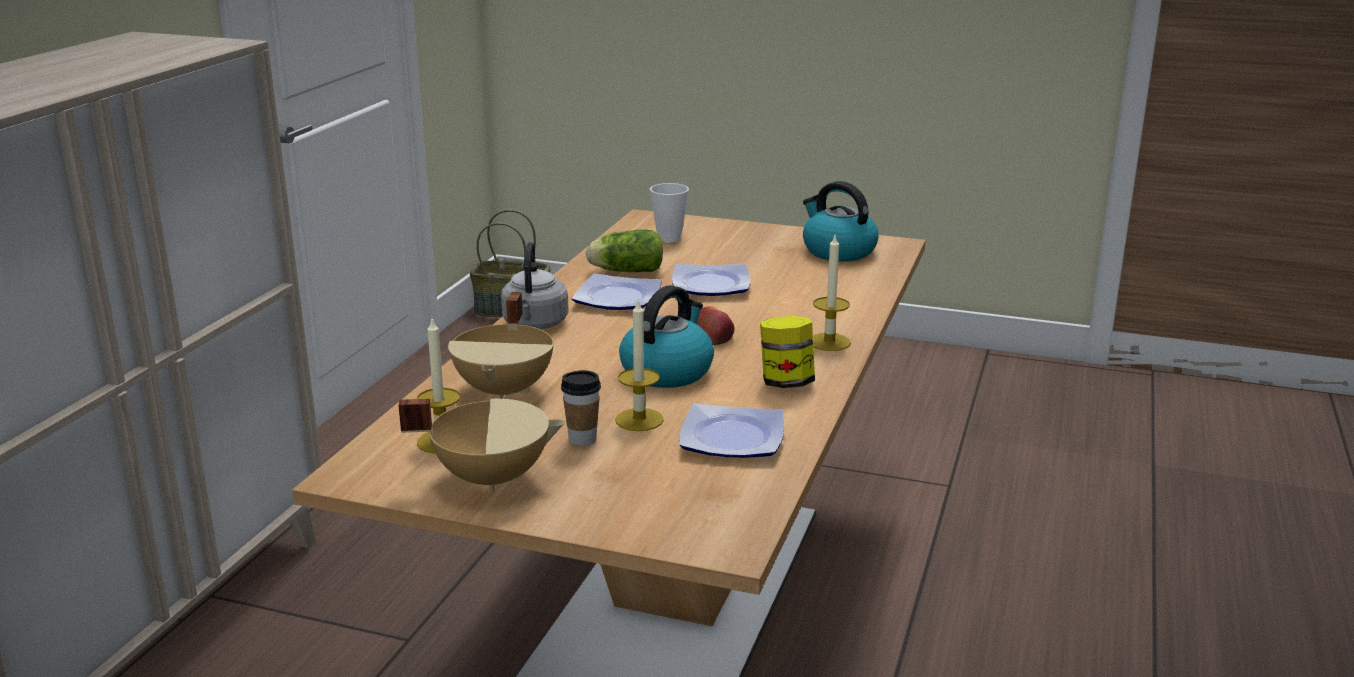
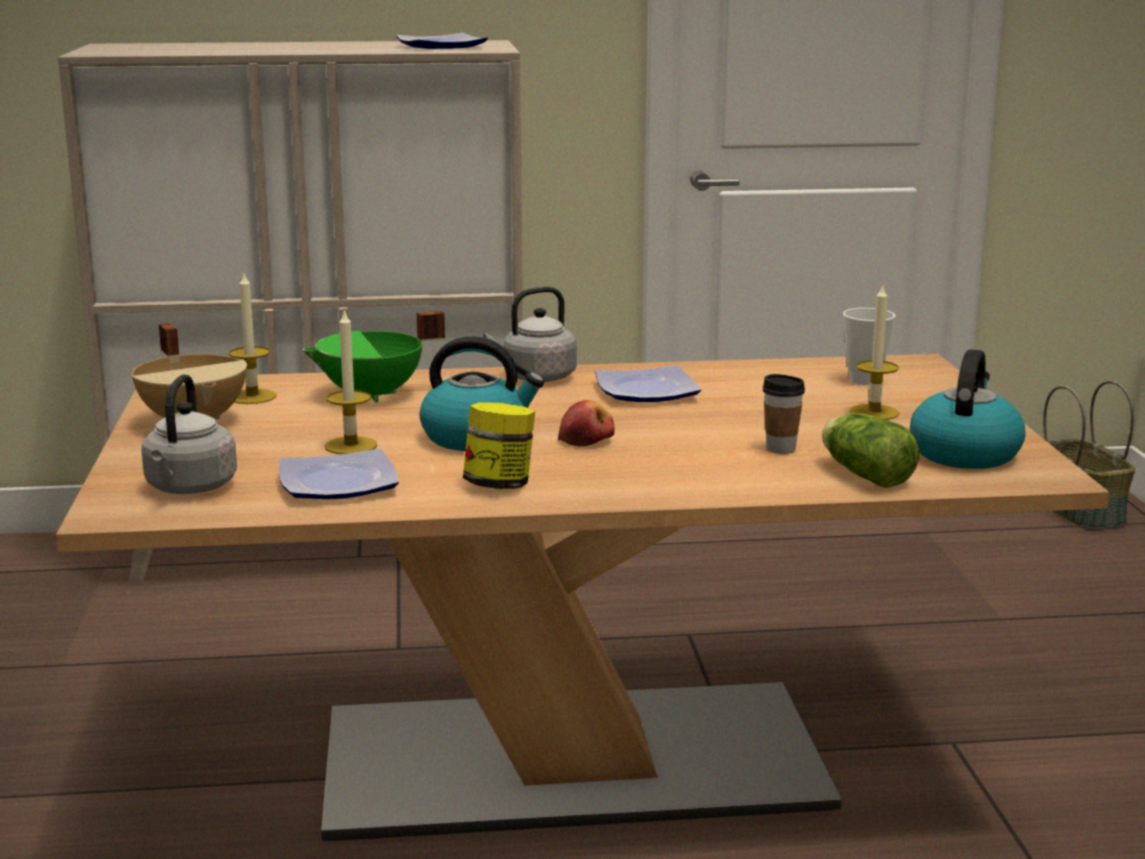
camera: 65 degrees right, 5 degrees down
(506, 390) = (372, 395): beige cooking pot -> green cooking pot
(582, 439) = (292, 435): cup -> cup (781, 449)
(624, 271) = (730, 381): lettuce -> lettuce (863, 474)
(690, 501) = (189, 488): none -> grey kettle
(712, 284) = (746, 418): plate -> plate (443, 46)
(829, 342) = (641, 488): candle -> candle (874, 412)

